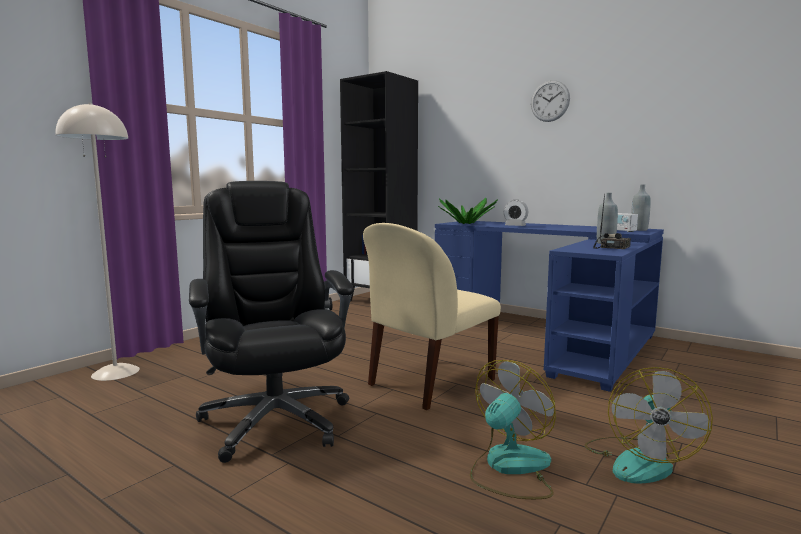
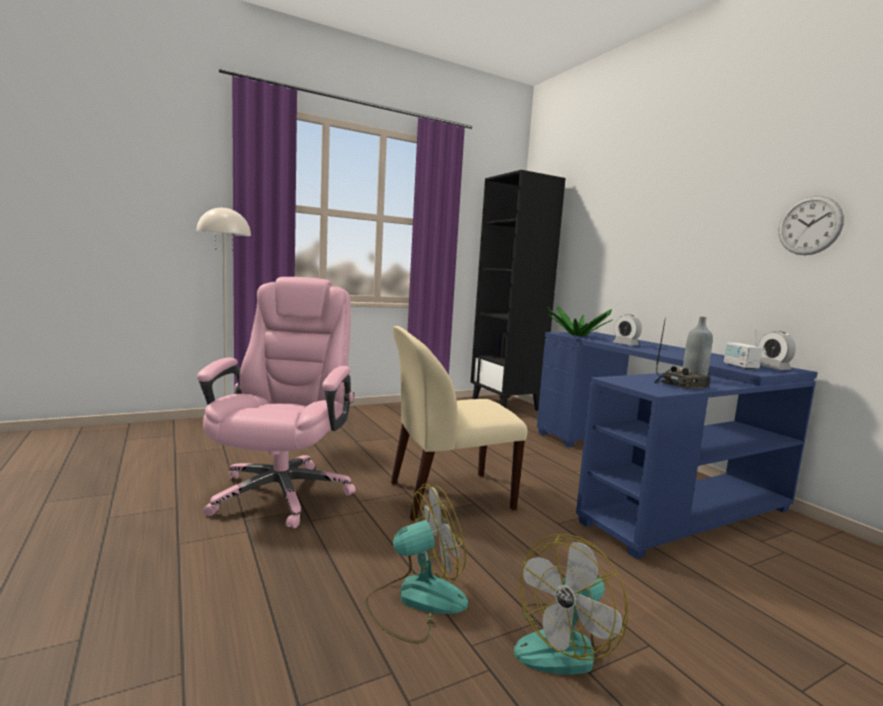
camera: 25 degrees right, 0 degrees up
(275, 419) = (283, 492): black office chair -> pink office chair
(550, 101) = (695, 200): wall clock -> wall clock (809, 225)
(639, 230) = (772, 368): grey bottle -> alarm clock

